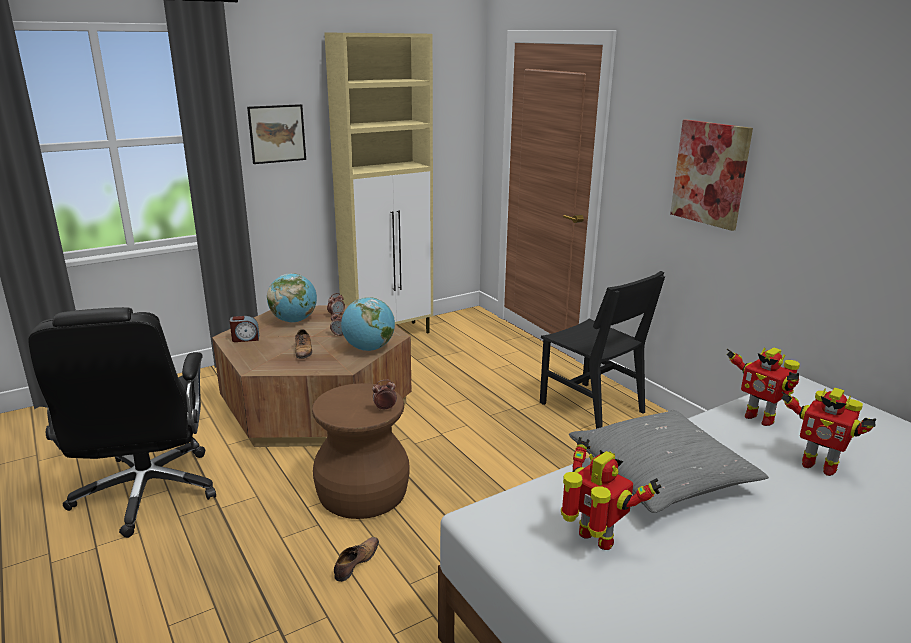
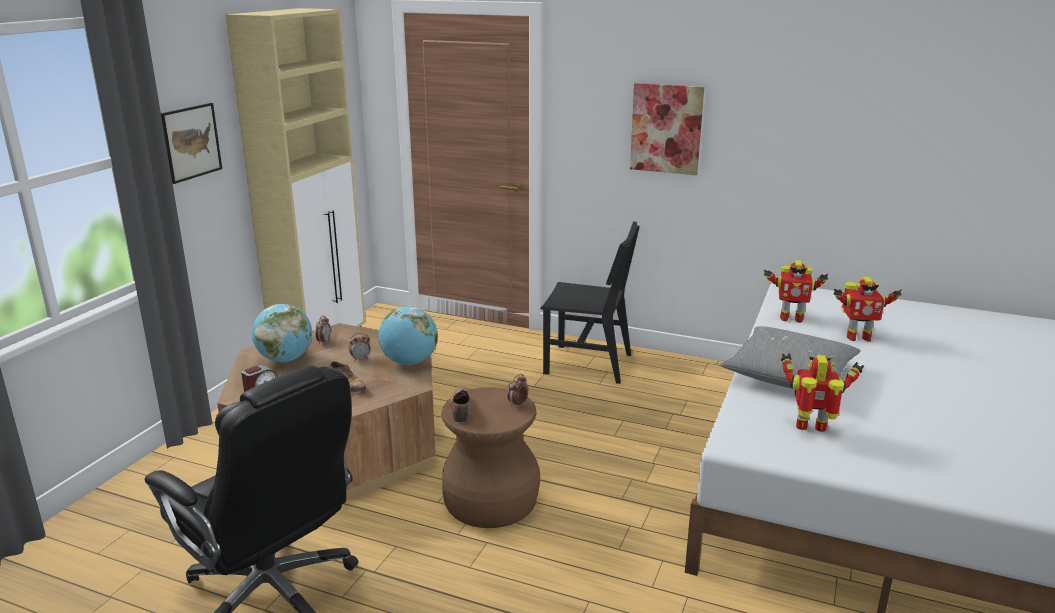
camera: 35 degrees left, 0 degrees up
(356, 563) = (559, 555): shoe -> shoe (460, 409)

